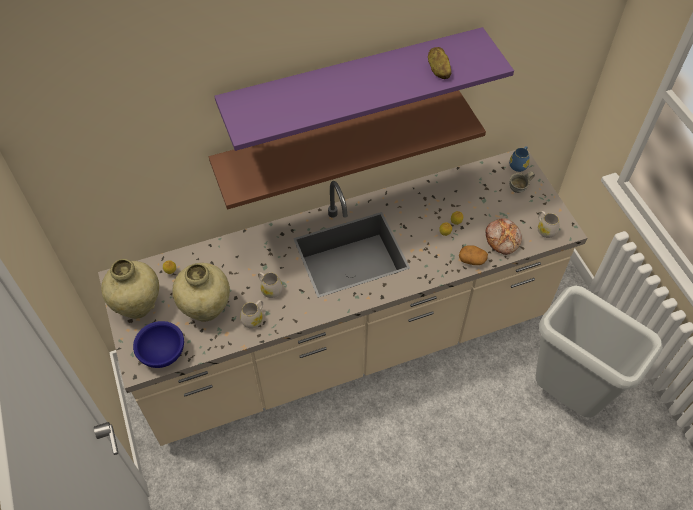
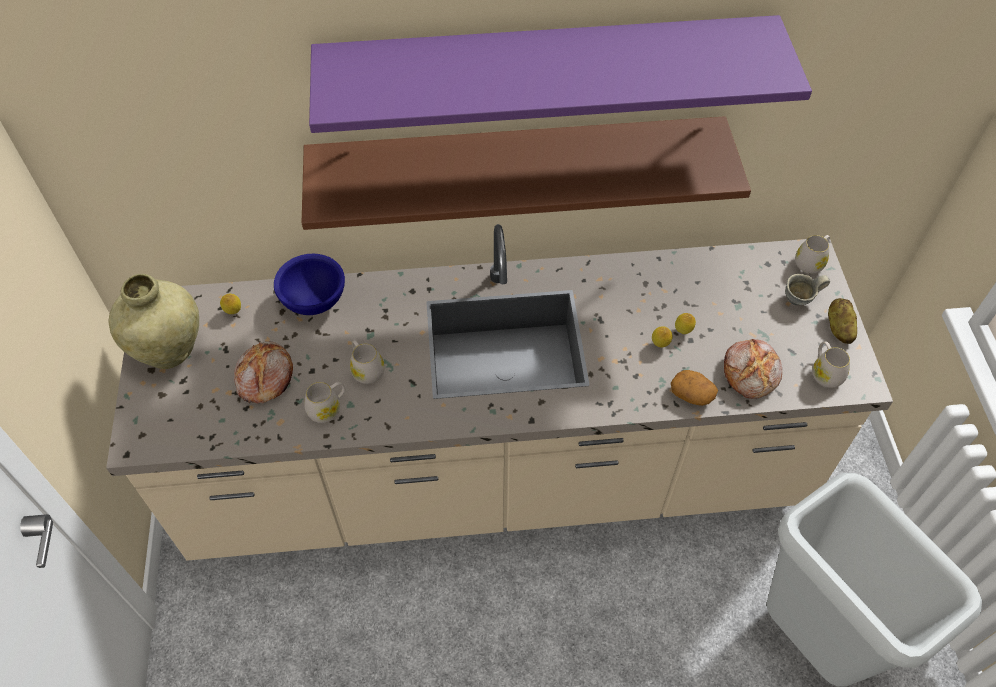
camera: 15 degrees right, 0 degrees up
(162, 353) = (178, 429): blue bowl -> blue bowl (314, 300)
(206, 309) = (264, 378): beige vase -> bread
(438, 70) = (681, 69): potato -> potato (838, 328)
(519, 164) = (811, 262): blue mug -> white mug

